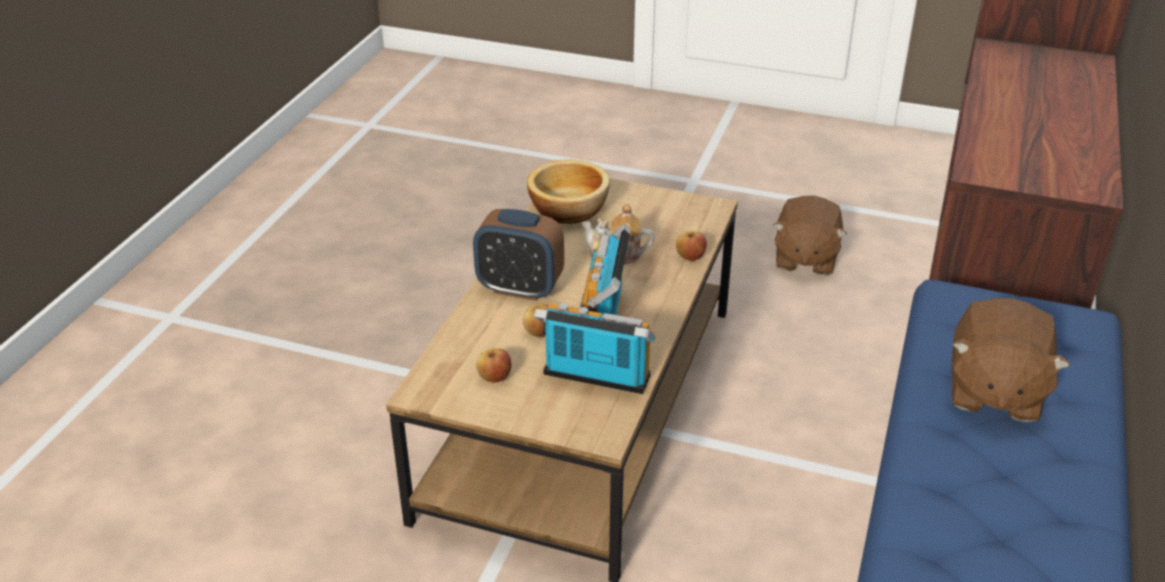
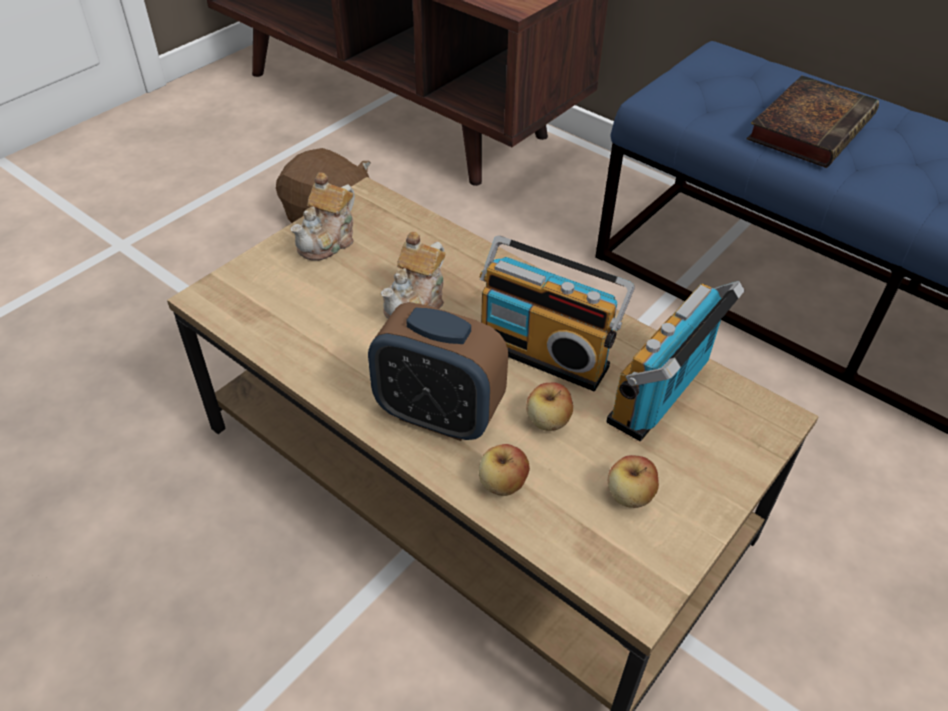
camera: 70 degrees left, 10 degrees up
(520, 288) = (439, 414): alarm clock -> alarm clock turned 75 degrees clockwise
(569, 209) = (282, 313): bowl -> none
(652, 205) = (328, 240): none -> teapot
(690, 257) = (457, 244): apple -> apple (502, 484)
(993, 391) = (810, 127): brown plush toy -> book

